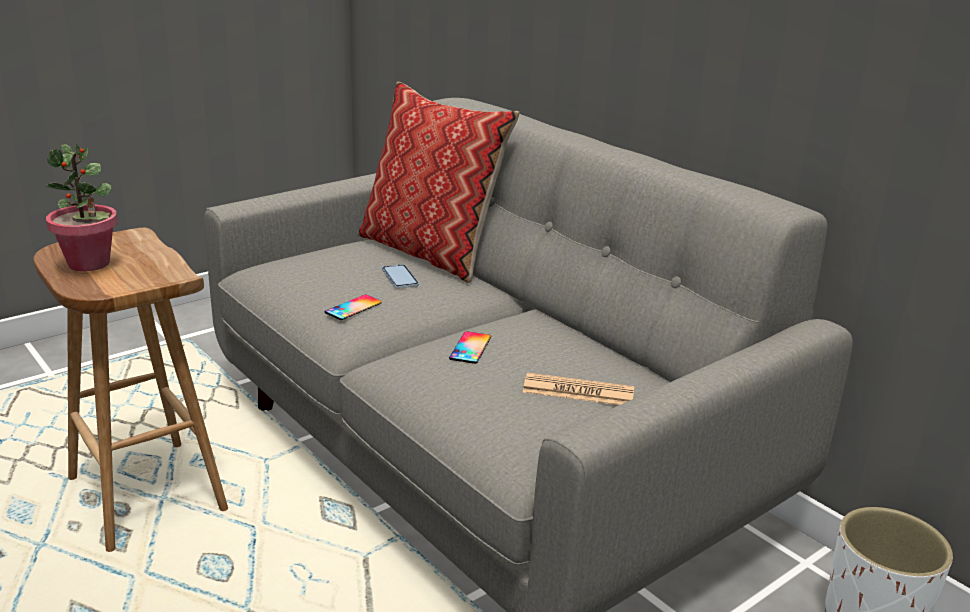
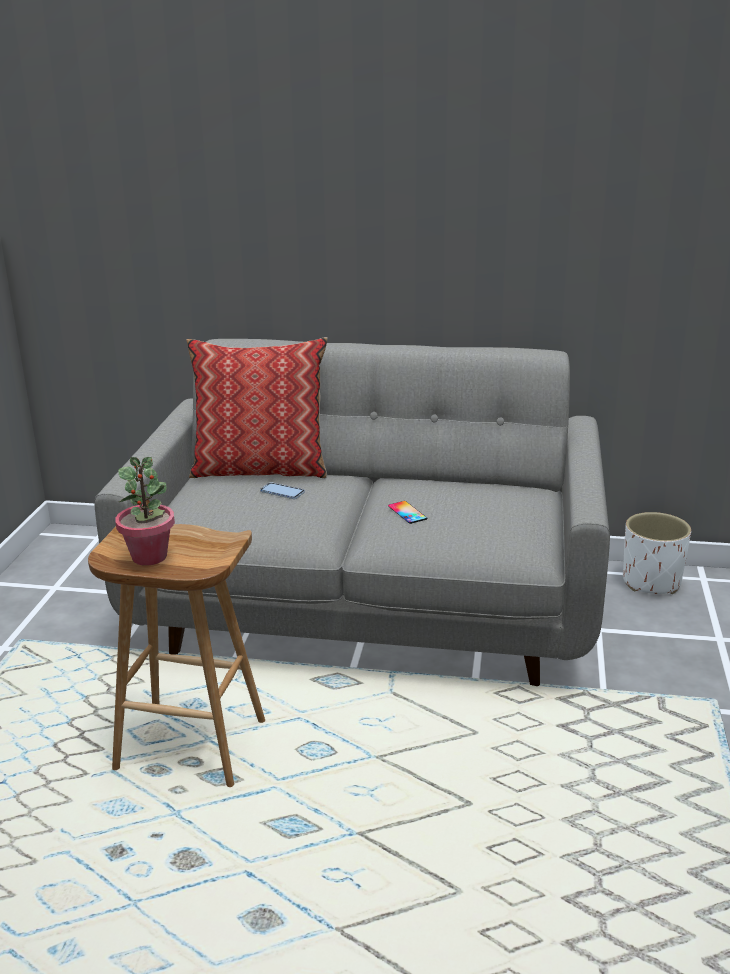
camera: 40 degrees left, 0 degrees up
(353, 308) = (294, 522): phone -> none
(578, 391) = (501, 508): newspaper -> none

